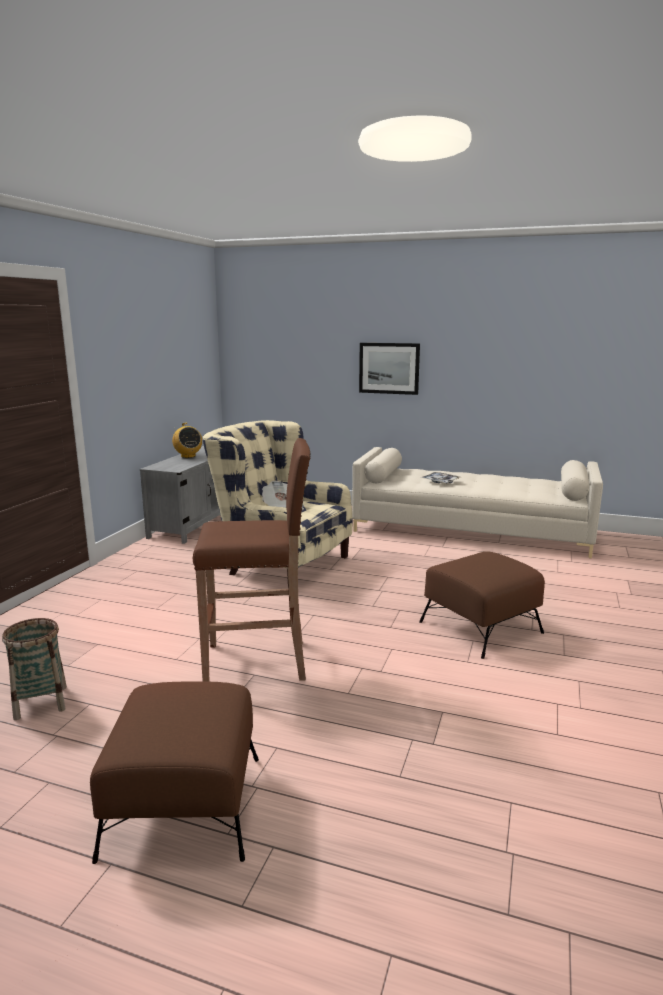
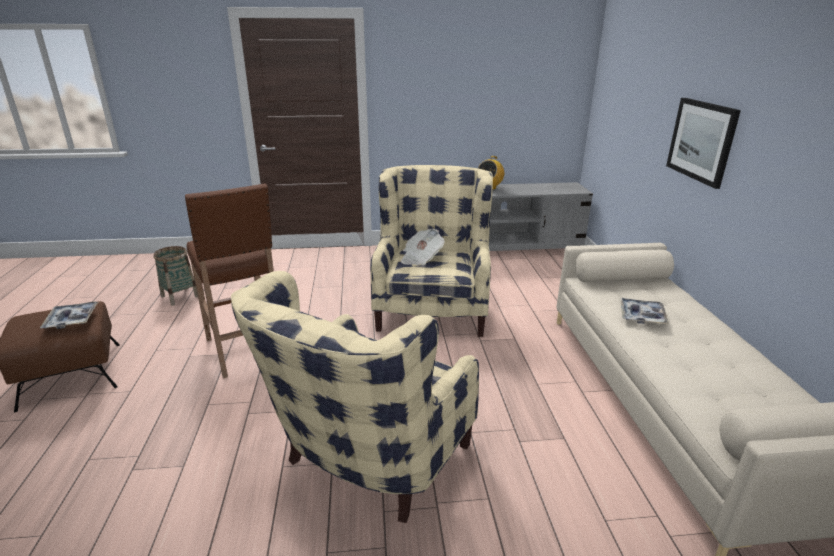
camera: 65 degrees right, 10 degrees up
(198, 696) = (72, 320): none -> tray
(479, 627) = (366, 463): brown ottoman -> beige armchair

